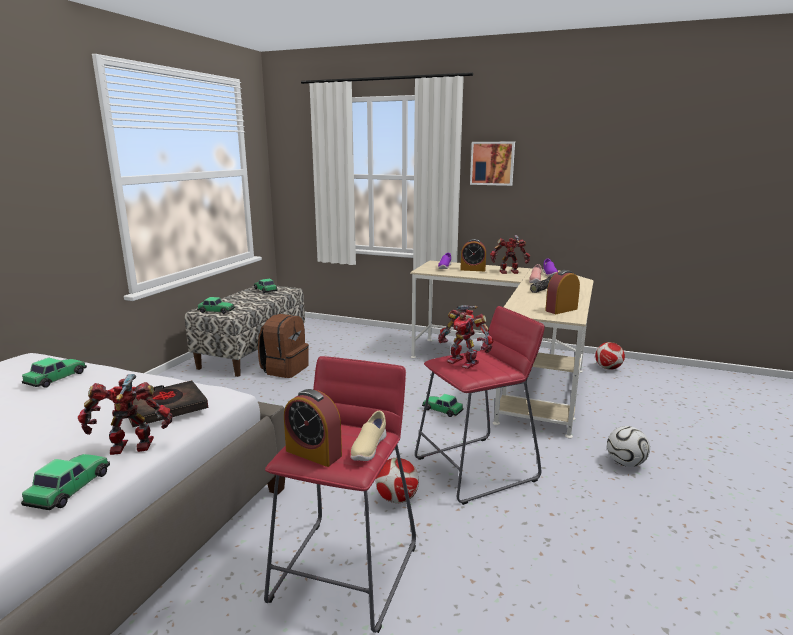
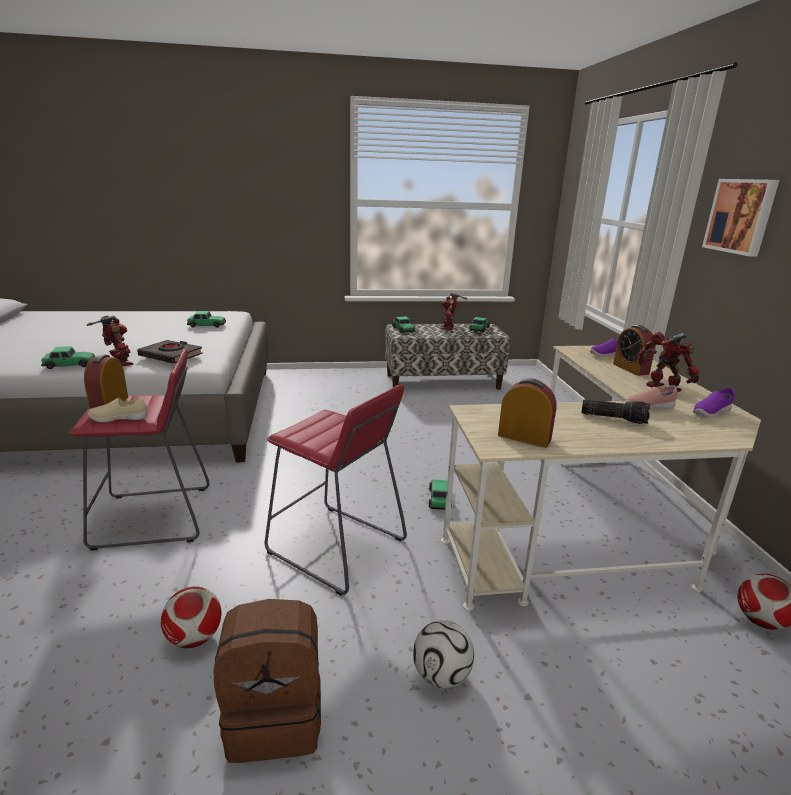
camera: 60 degrees right, 5 degrees up
(284, 369) = (428, 403): brown backpack -> brown backpack (275, 717)
(397, 499) = (257, 514): football -> football (194, 638)
(464, 362) = (330, 423): toy robot -> toy robot (449, 327)

